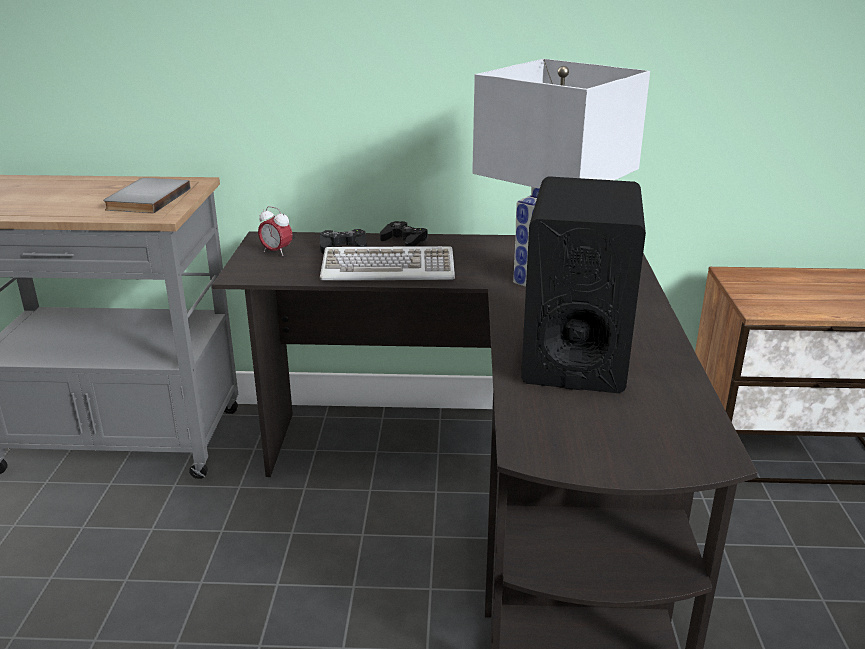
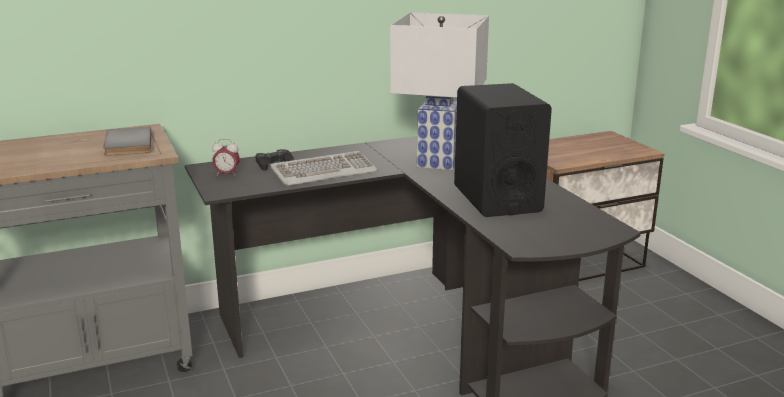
camera: 25 degrees left, 5 degrees down
(404, 241) = (313, 154): black game controller -> none

